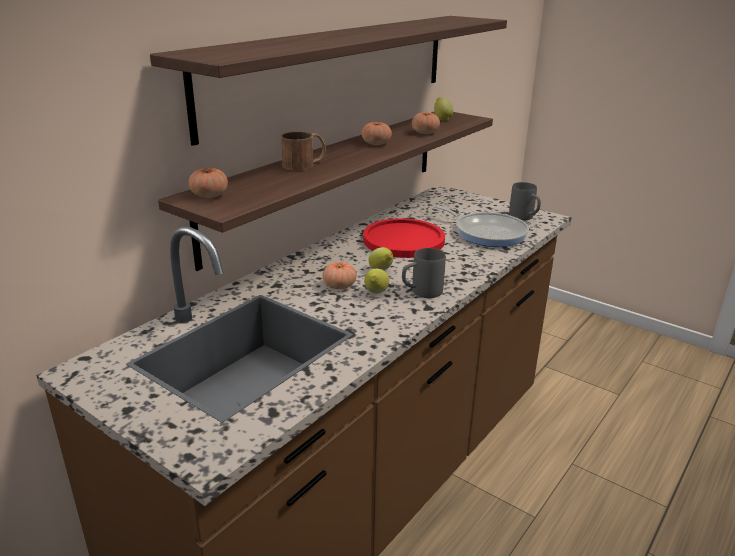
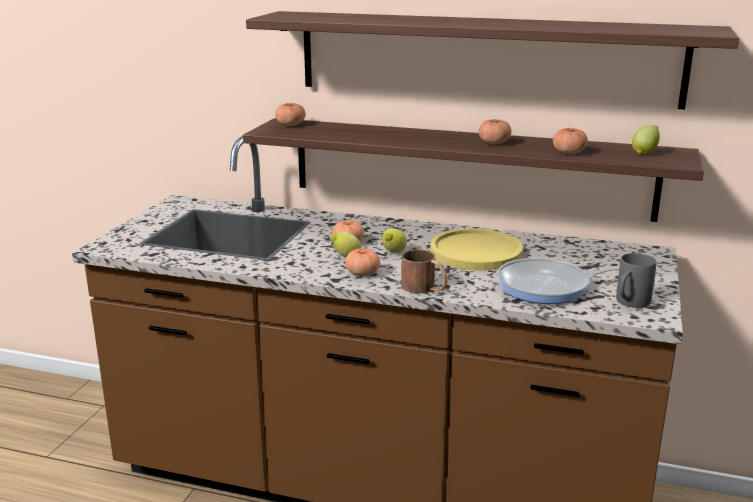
camera: 70 degrees right, 5 degrees down
(305, 164) = (394, 133): brown mug -> brown mug (425, 288)
(403, 240) = (476, 252): red plate -> yellow plate
(421, 293) = (362, 273): grey mug -> tomato
(487, 233) = (548, 287): frying pan -> frying pan turned 60 degrees clockwise

